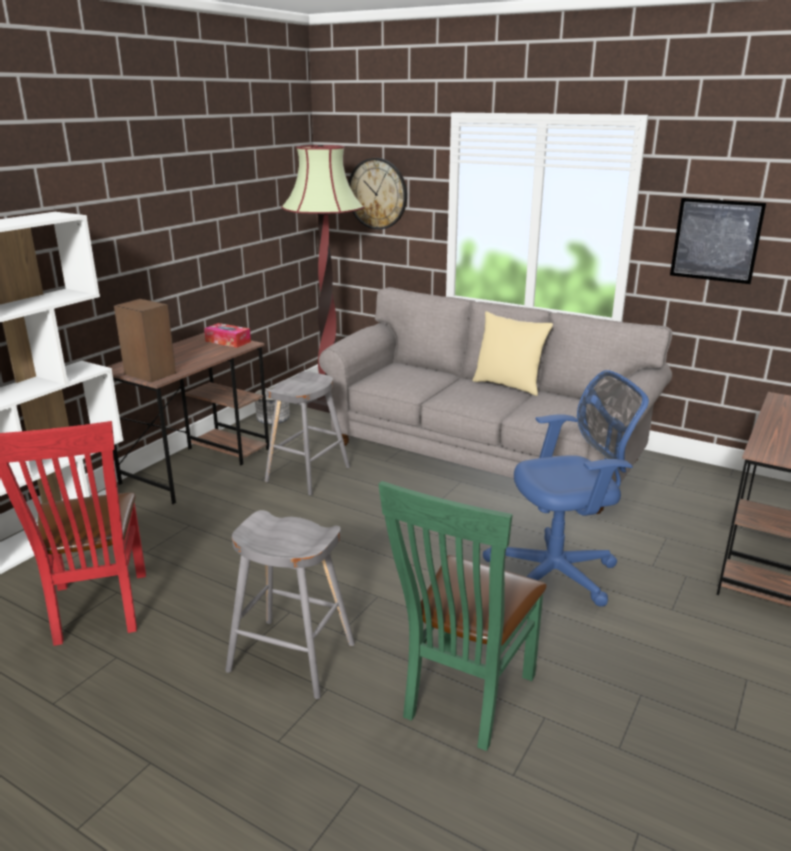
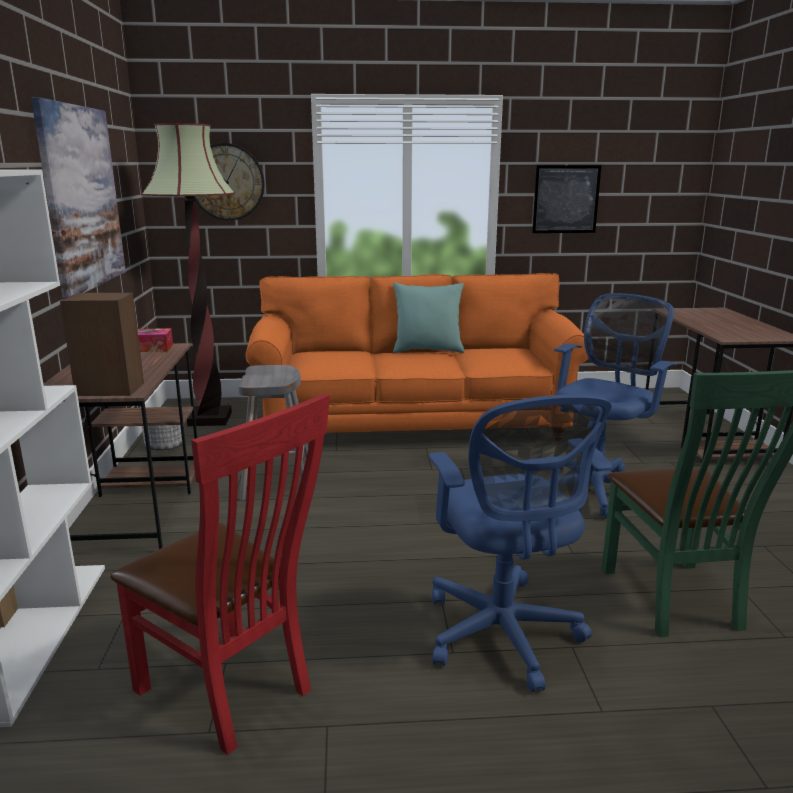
camera: 35 degrees left, 5 degrees down
(210, 214) = (82, 198): none -> picture
(292, 657) = (504, 636): grey stool -> blue office chair
(485, 454) = (414, 422): grey sofa -> orange sofa
(508, 385) = (428, 350): beige pillow -> turquoise pillow

